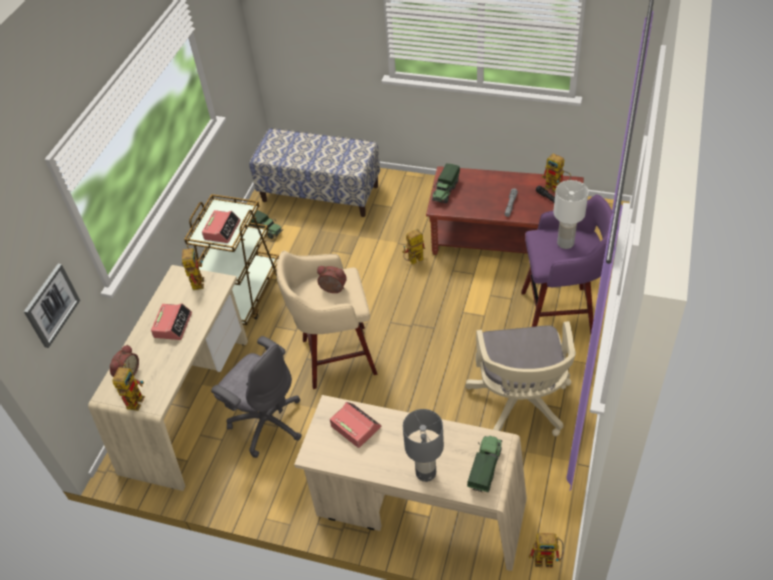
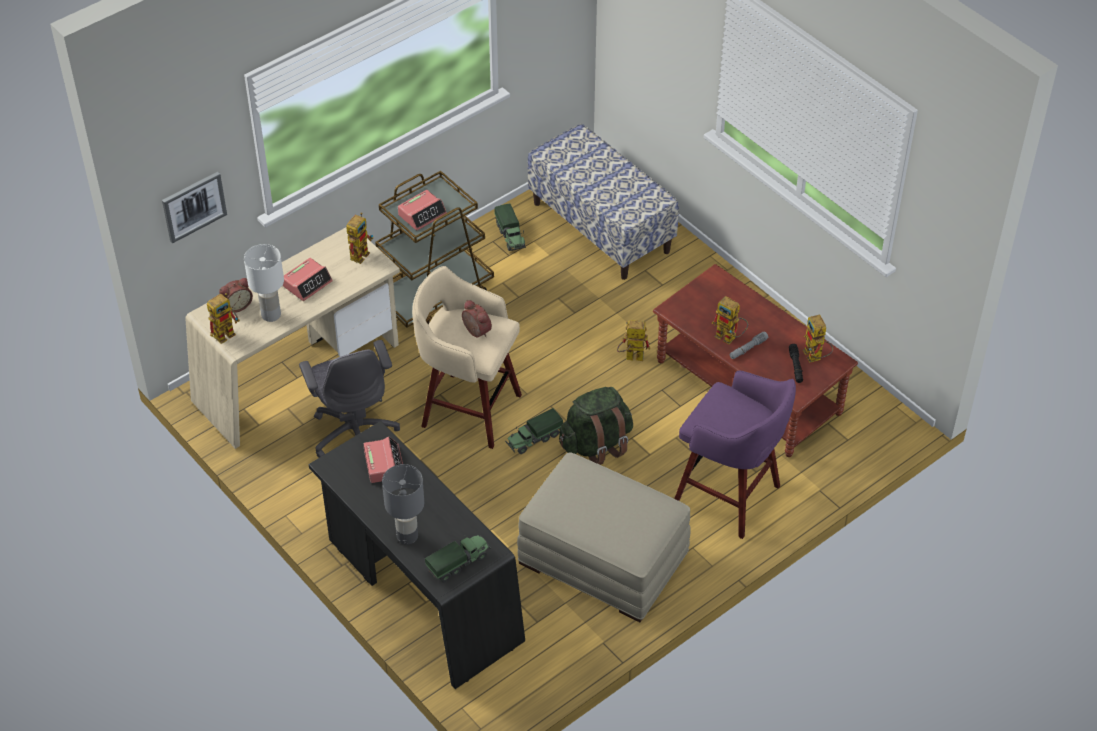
camera: 30 degrees right, 0 degrees up
(419, 511) = (420, 592): beige desk -> black desk
(444, 330) = (596, 444): none -> green backpack
(445, 191) = (696, 296): toy truck -> toy truck (534, 439)
(520, 404) = (602, 558): beige office chair -> beige ottoman
(548, 559) = (496, 701): toy robot -> toy robot (730, 337)
(566, 243) = (739, 415): white table lamp -> white table lamp (271, 315)

